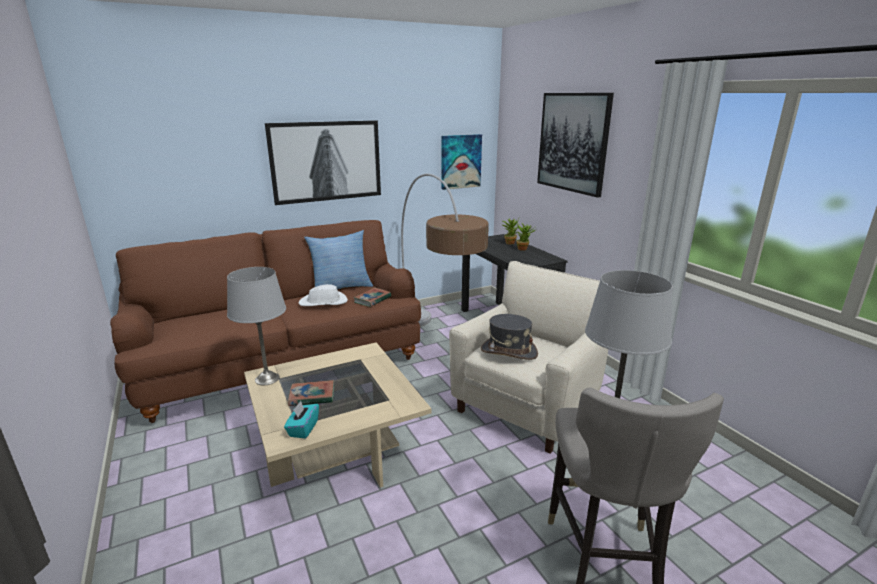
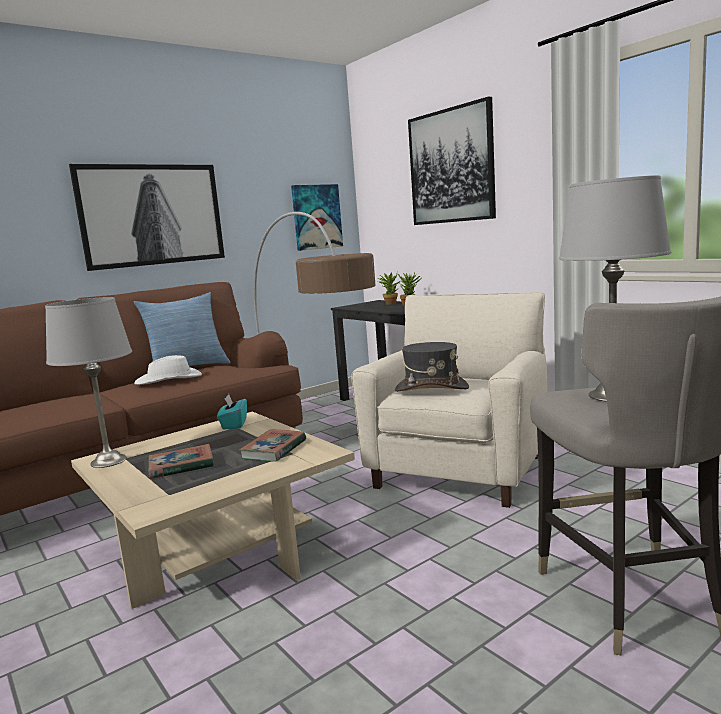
camera: 10 degrees left, 10 degrees down
(303, 429) = (180, 496): turquoise tissue box -> turquoise tissue box (234, 424)
(372, 299) = (235, 370): book -> book (274, 449)

